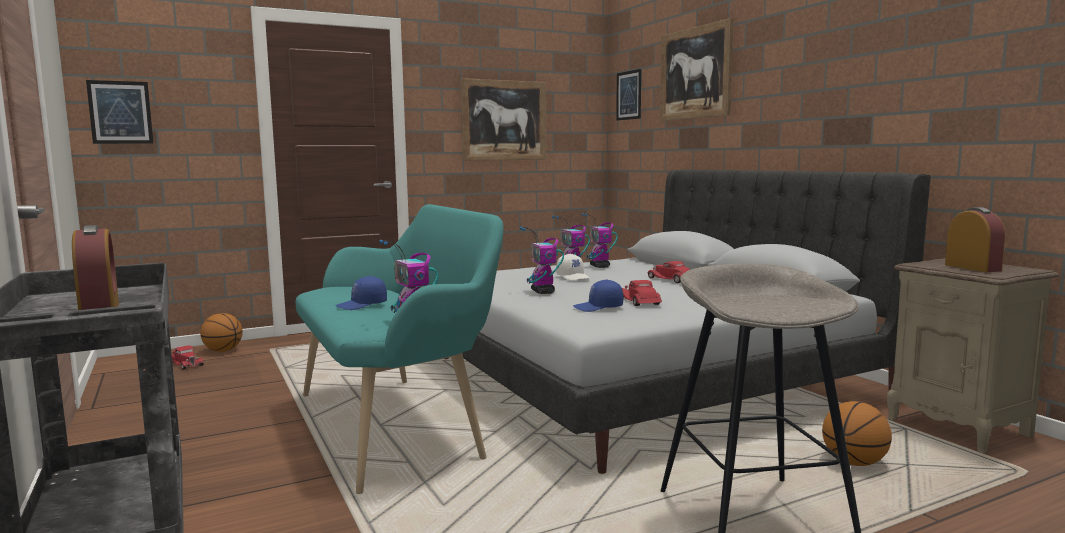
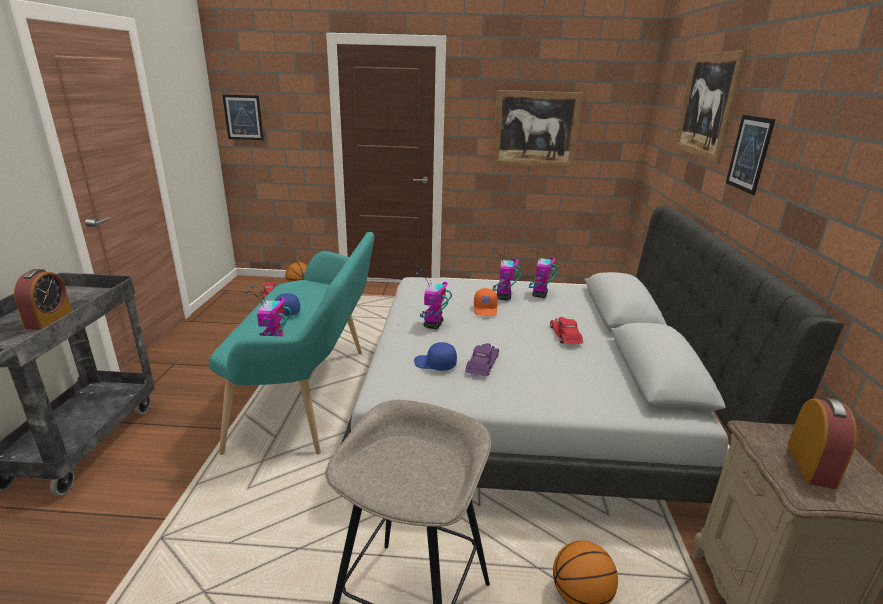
camera: 30 degrees right, 15 degrees up
(573, 277) = (486, 309): white cap -> orange cap
(629, 95) = (664, 111): picture -> picture (749, 153)
(640, 301) = (482, 365): red toy car -> purple toy car

